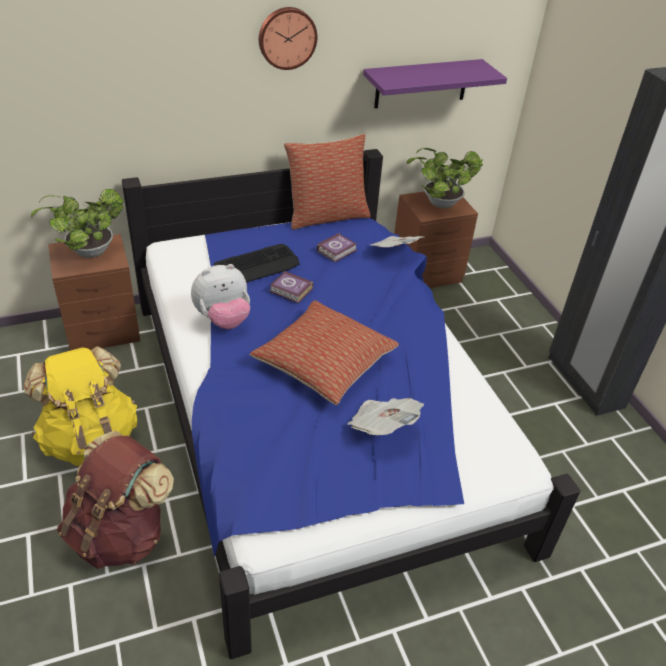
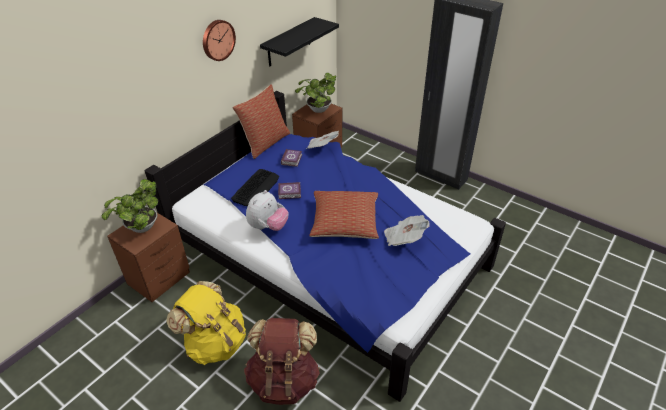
camera: 30 degrees left, 0 degrees up
(421, 83) = (289, 42): purple shelf -> black shelf

